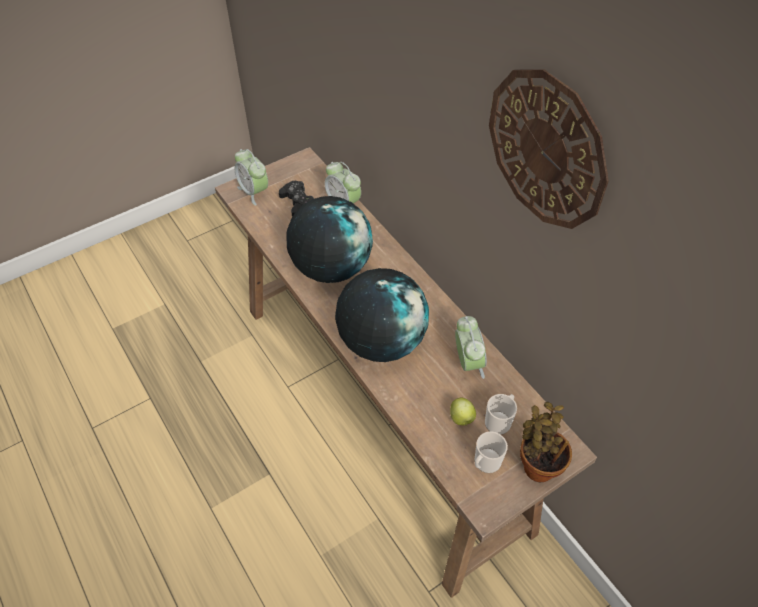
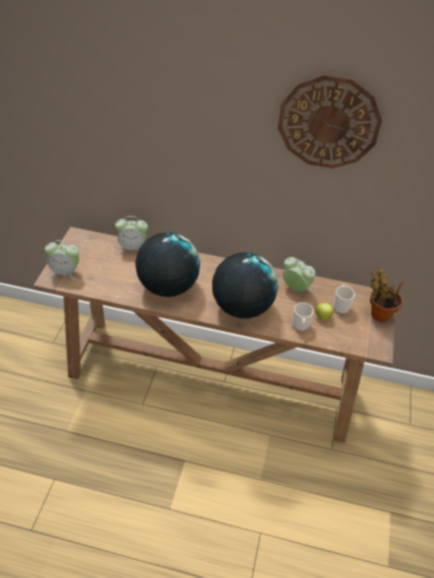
camera: 45 degrees left, 5 degrees down
(297, 202) = (102, 262): black game controller -> none
(485, 463) = (356, 329): mug -> mug (300, 326)

